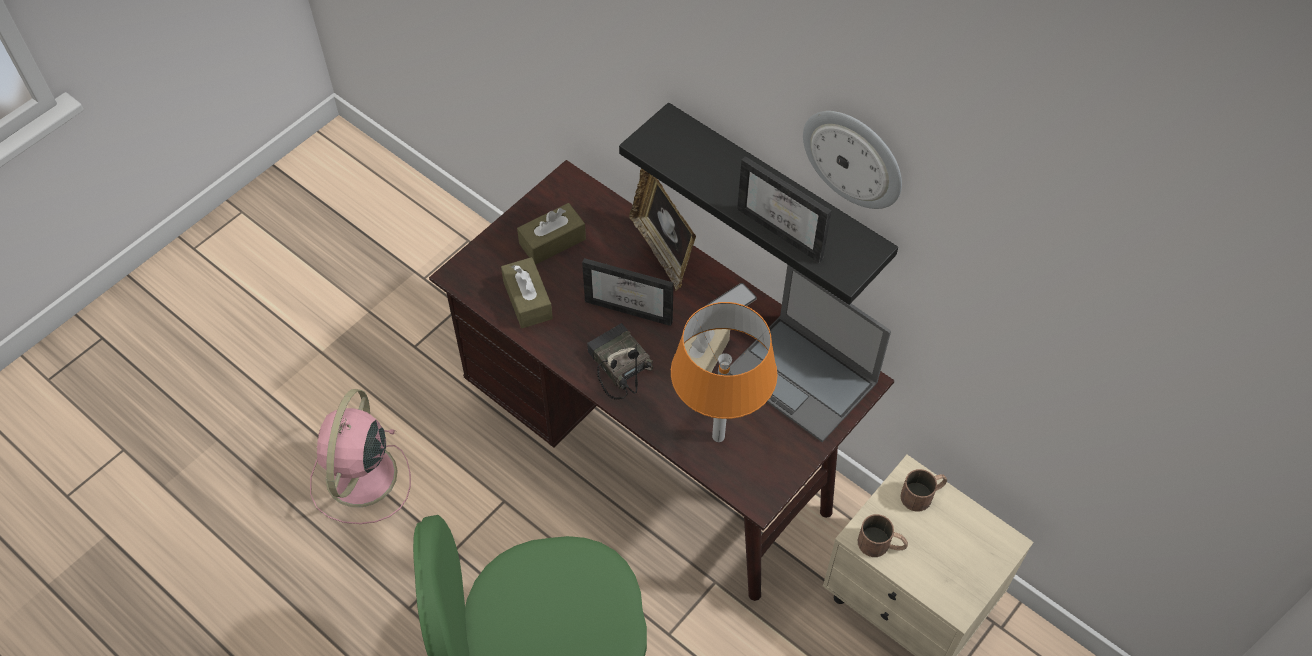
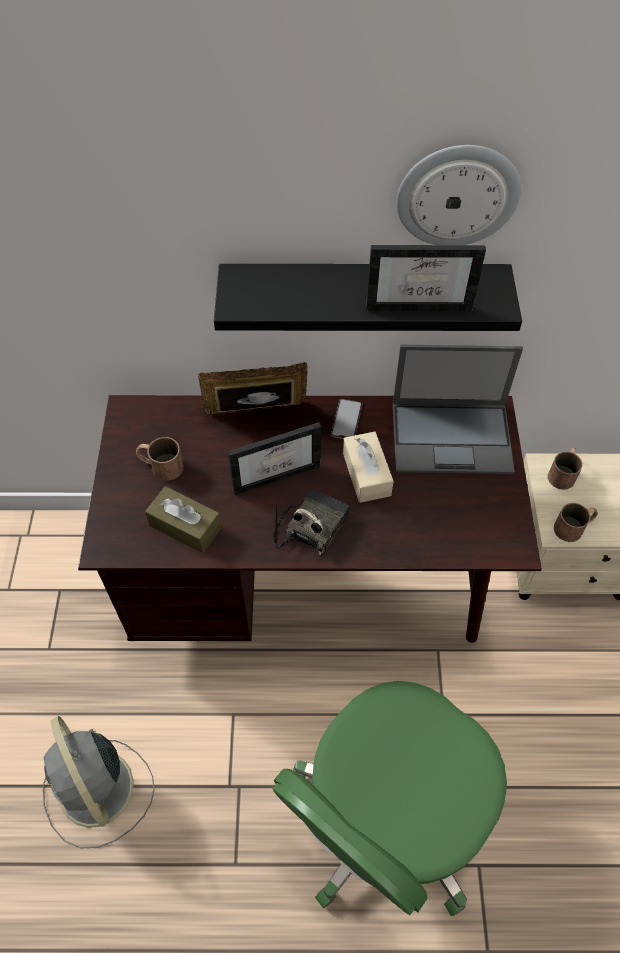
camera: 40 degrees left, 0 degrees up
(360, 478) = (97, 791): pink fan -> grey fan
(552, 241) = (160, 465): brown tissue box -> brown mug
(617, 366) = (310, 526): radio -> radio turned 105 degrees clockwise
(662, 250) = (256, 414): picture frame -> picture frame turned 150 degrees clockwise
(718, 436) = (440, 524): orange table lamp -> none

